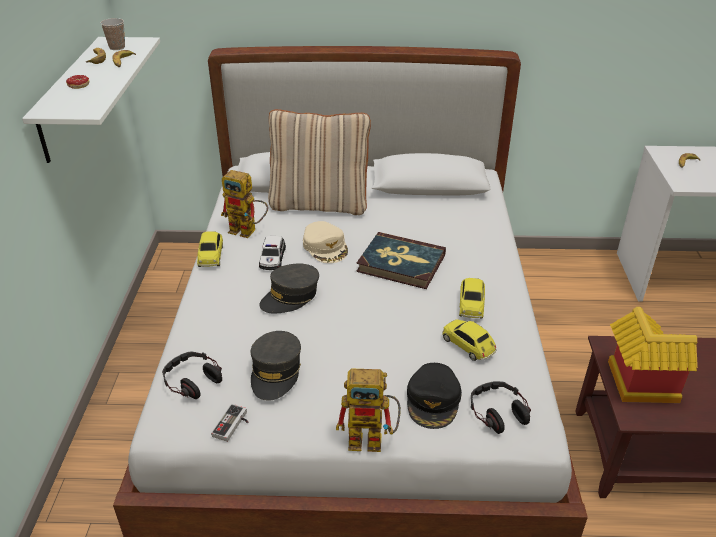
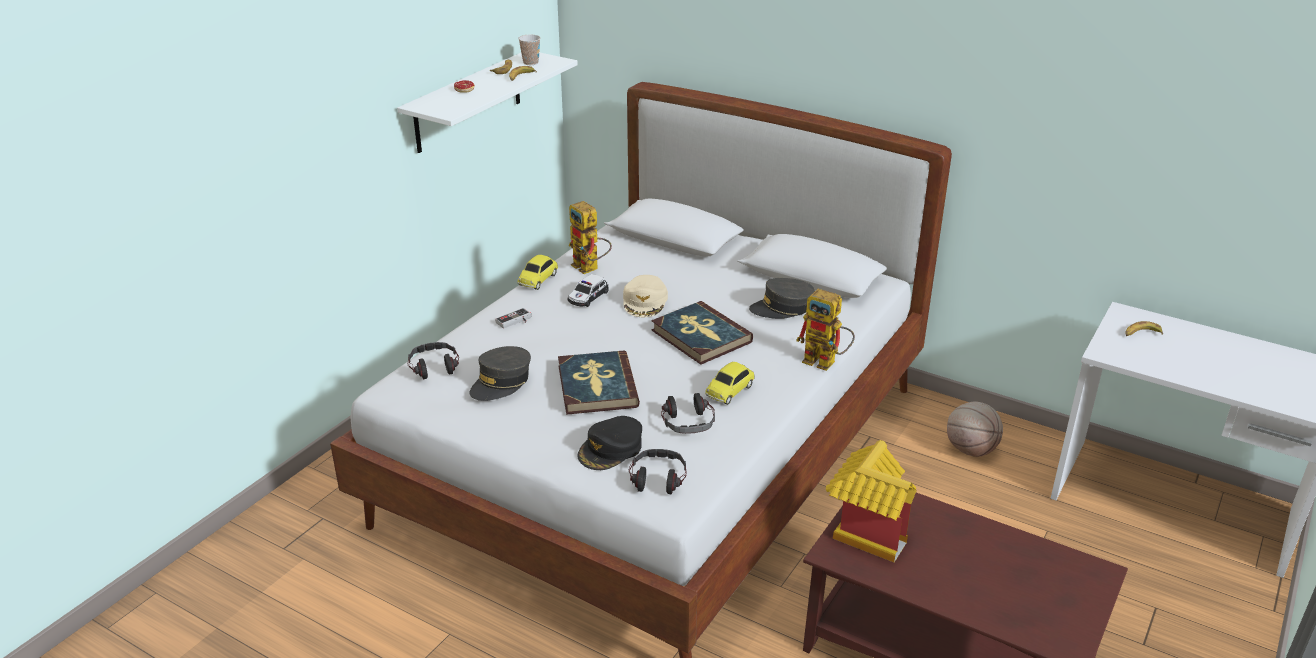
camera: 30 degrees right, 5 degrees down
(233, 425) = (436, 408): game controller -> game controller (515, 321)
(290, 297) = (571, 332): grey cap -> grey cap (782, 308)
(319, 204) = (680, 263): beige pillow -> none
(363, 342) = (596, 386): none -> book
(373, 439) = (533, 457): toy robot -> toy robot (826, 362)
(468, 346) = (688, 421): toy car -> headphones
(562, 284) = (970, 450): none -> basketball

